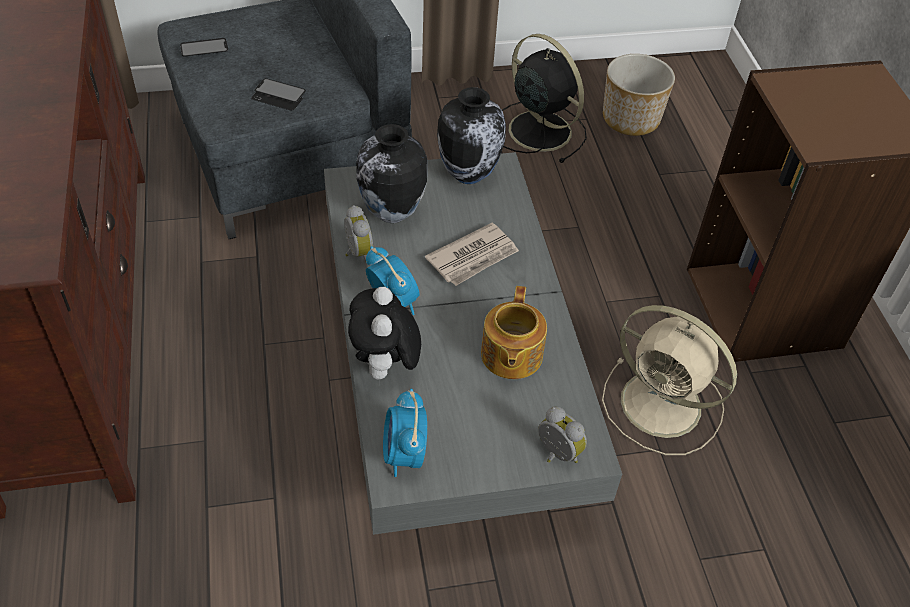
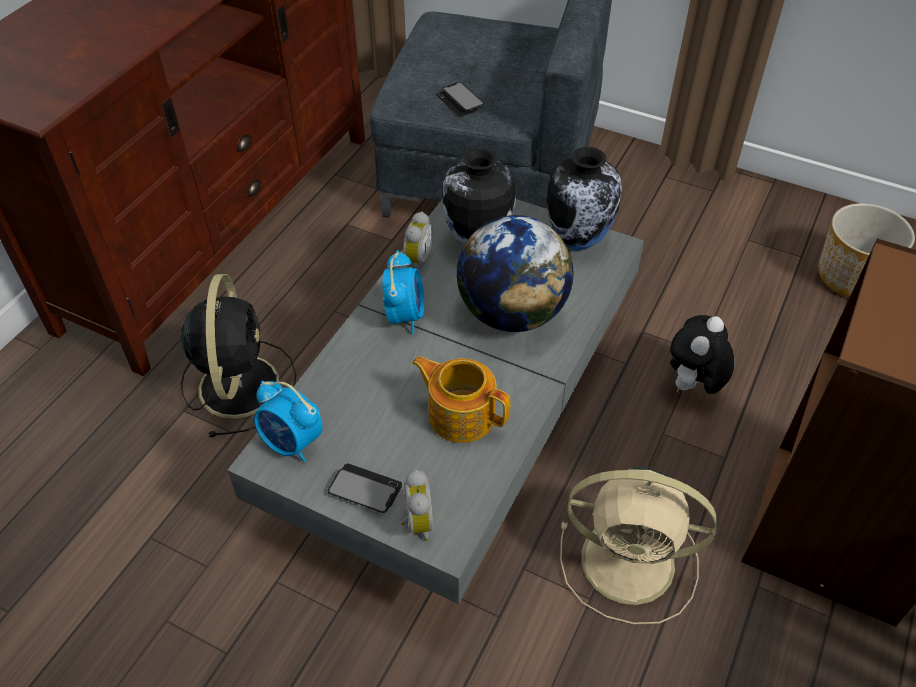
camera: 40 degrees right, 0 degrees up
(204, 49) = (438, 41): phone -> phone (365, 489)
(385, 368) = (347, 364): plush toy -> plush toy (692, 386)
(404, 455) = (292, 443): alarm clock -> alarm clock turned 90 degrees counterclockwise
(473, 257) = (512, 313): newspaper -> globe
(510, 356) = (460, 414): teapot -> teapot turned 75 degrees clockwise
(537, 129) = (739, 245): black fan -> black fan (239, 383)
(664, 406) = (632, 562): beige fan -> beige fan turned 60 degrees counterclockwise

